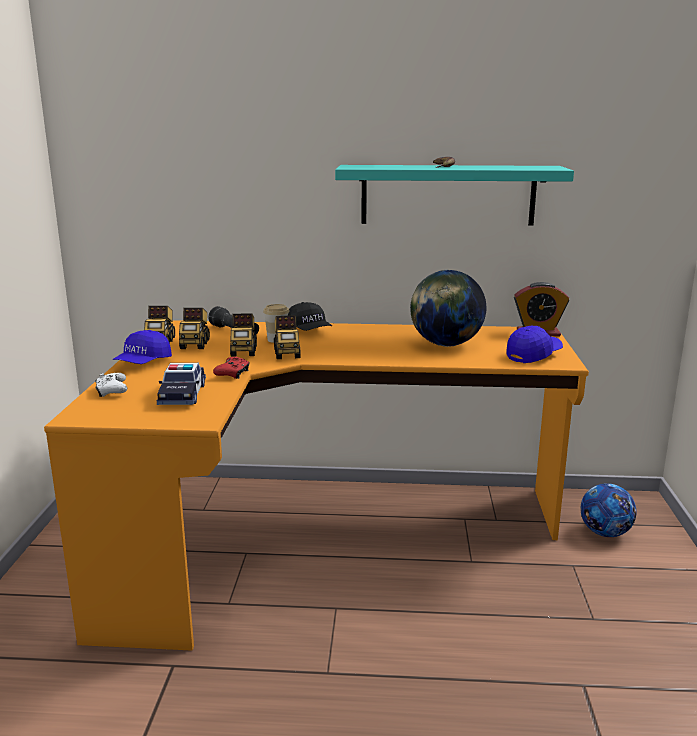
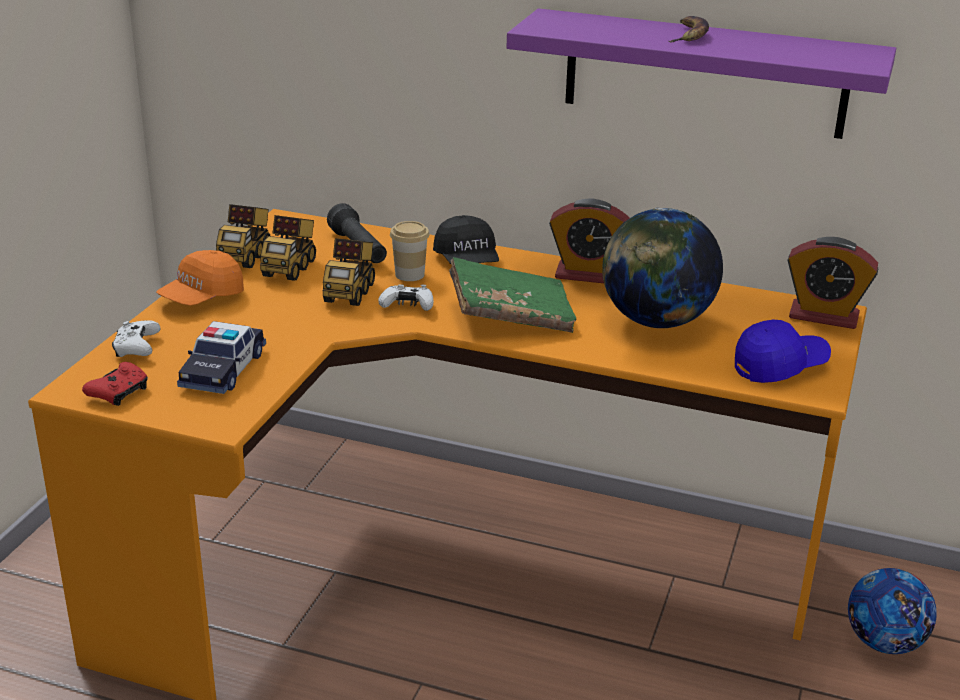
camera: 15 degrees right, 10 degrees up
(143, 363) = (202, 297): blue cap -> orange cap
(233, 374) = (310, 338): red game controller -> red game controller (119, 393)
(286, 353) = (407, 306): toy truck -> white game controller
(356, 351) = (511, 316): none -> green book
(387, 329) = (587, 274): none -> alarm clock
(447, 195) = (704, 73): turquoise shelf -> purple shelf

